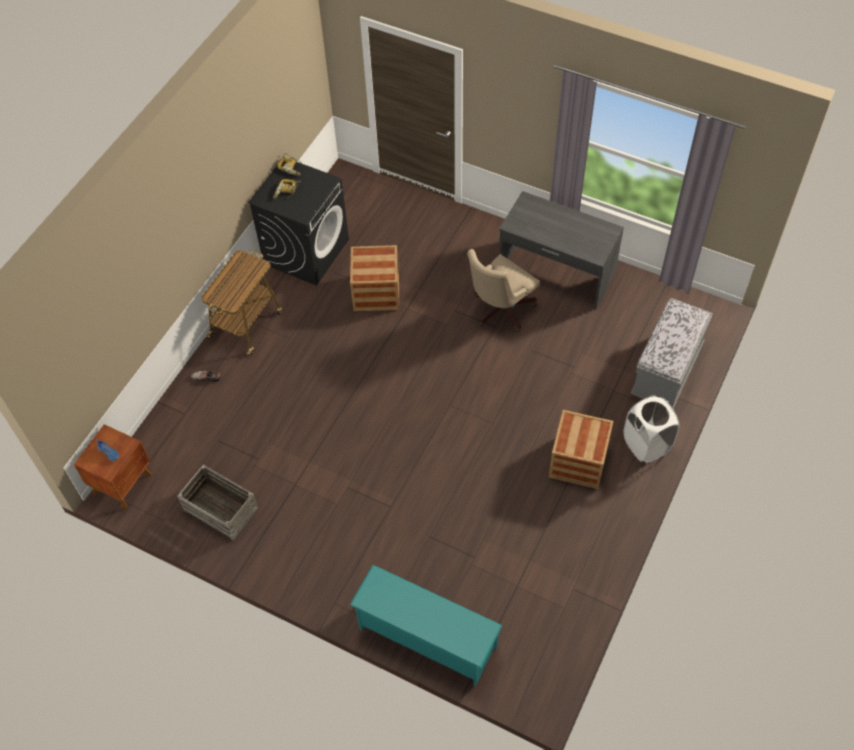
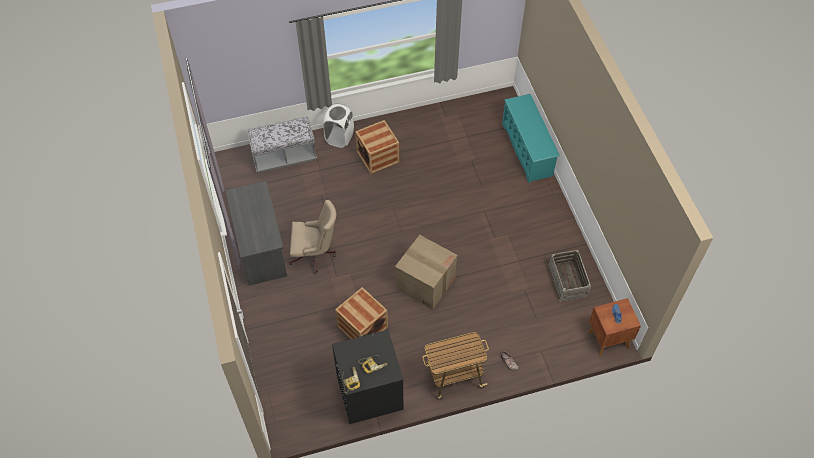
camera: 135 degrees left, 0 degrees up
(365, 377) = (425, 283): none -> cardboard box

